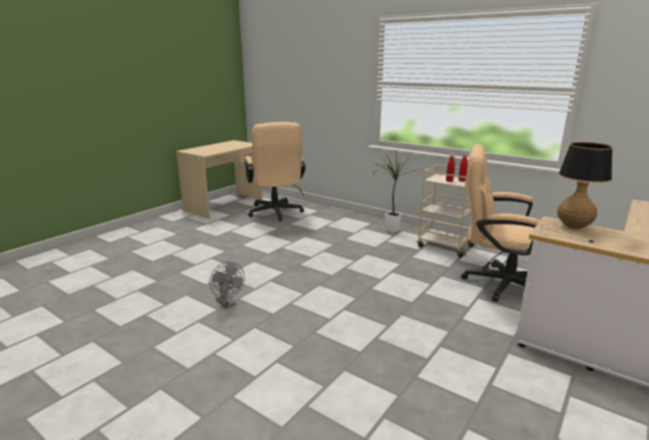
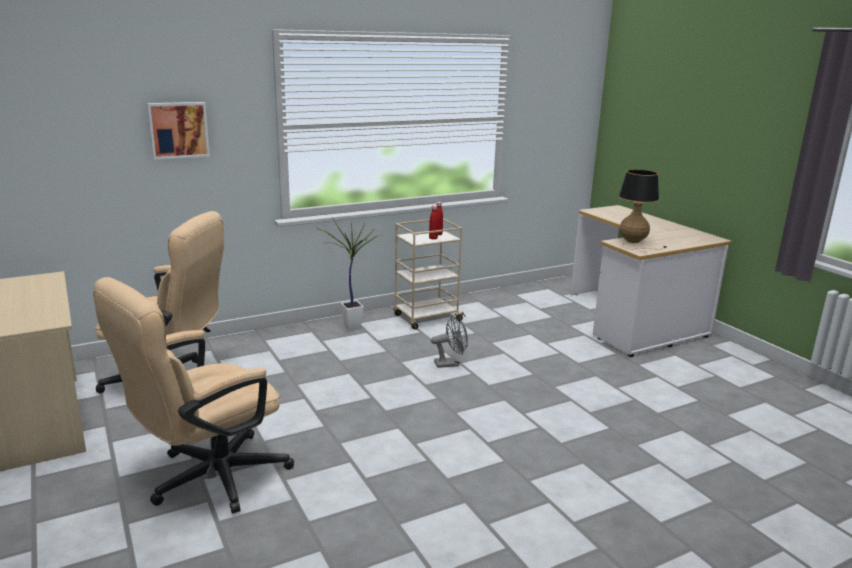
camera: 65 degrees left, 0 degrees up
(228, 303) = (455, 489): grey fan -> grey fan (450, 364)
(326, 80) = (178, 130): none -> picture
(497, 283) = (526, 325): beige office chair -> beige office chair (207, 480)

